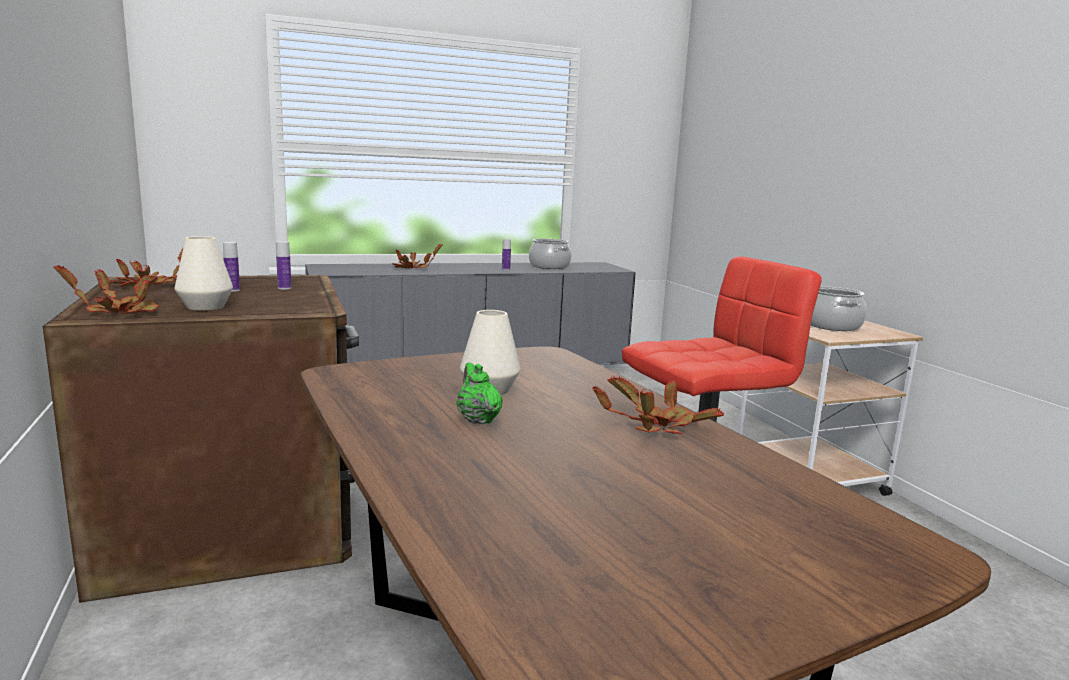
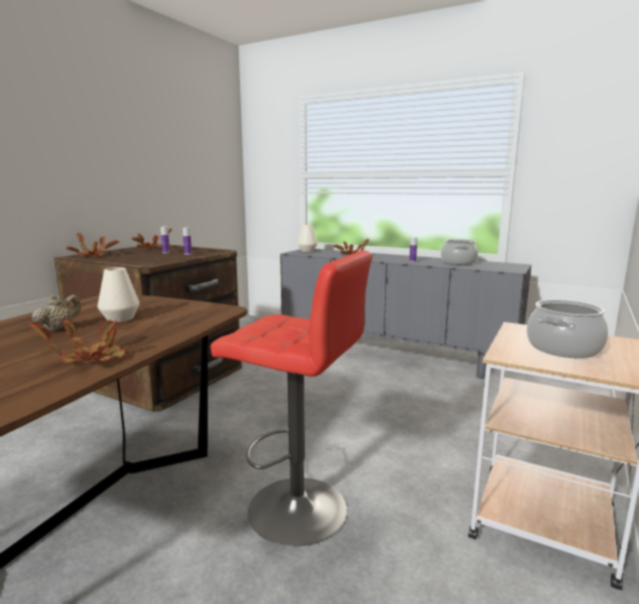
camera: 50 degrees right, 0 degrees up
(205, 307) = (122, 257): white vase -> white vase (307, 251)
(477, 419) = (59, 328): green teapot -> beige teapot

